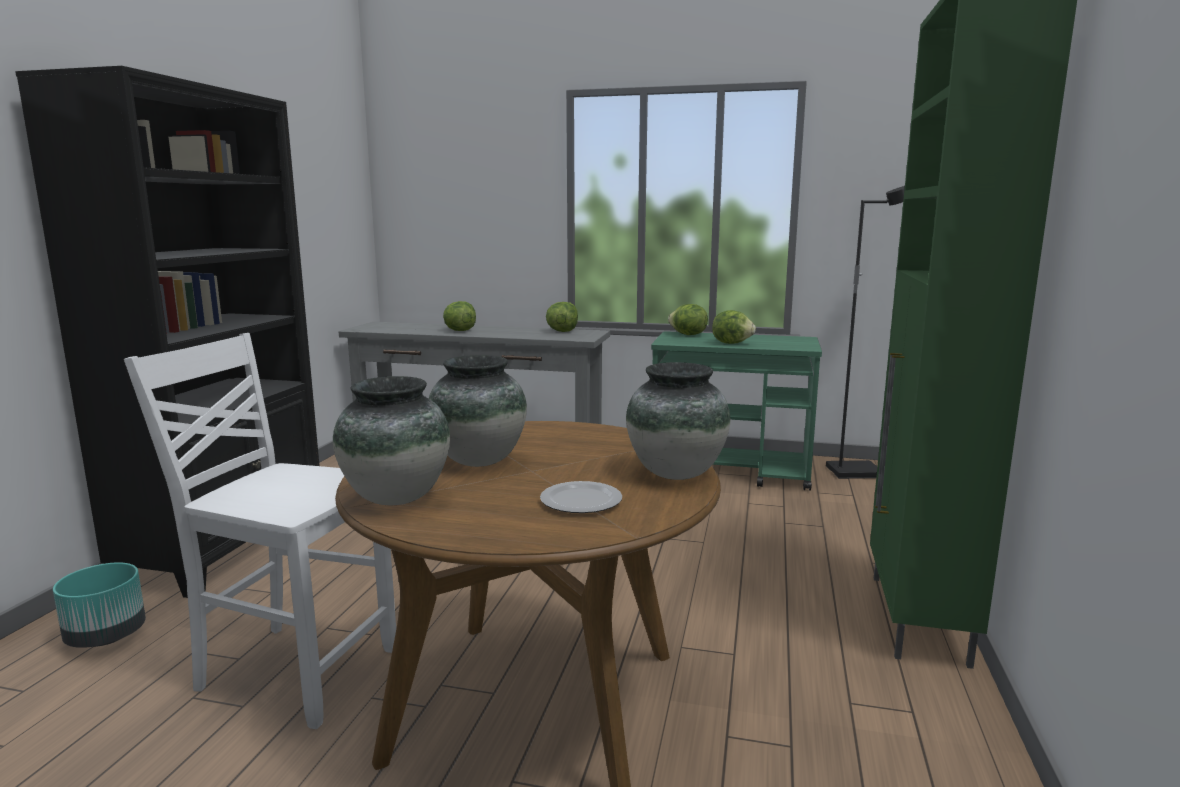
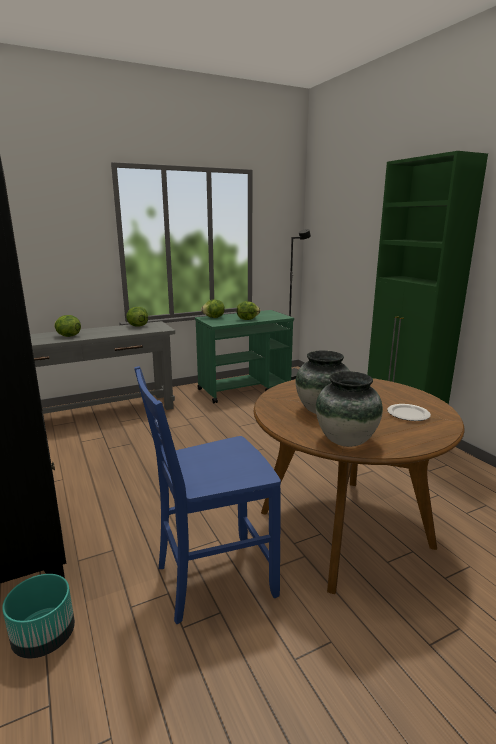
camera: 40 degrees left, 5 degrees up
(294, 670) = (212, 579): white chair -> blue chair
(677, 473) = (402, 391): vase -> none

